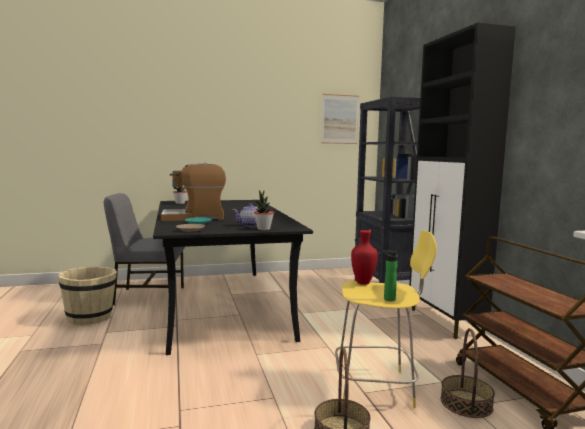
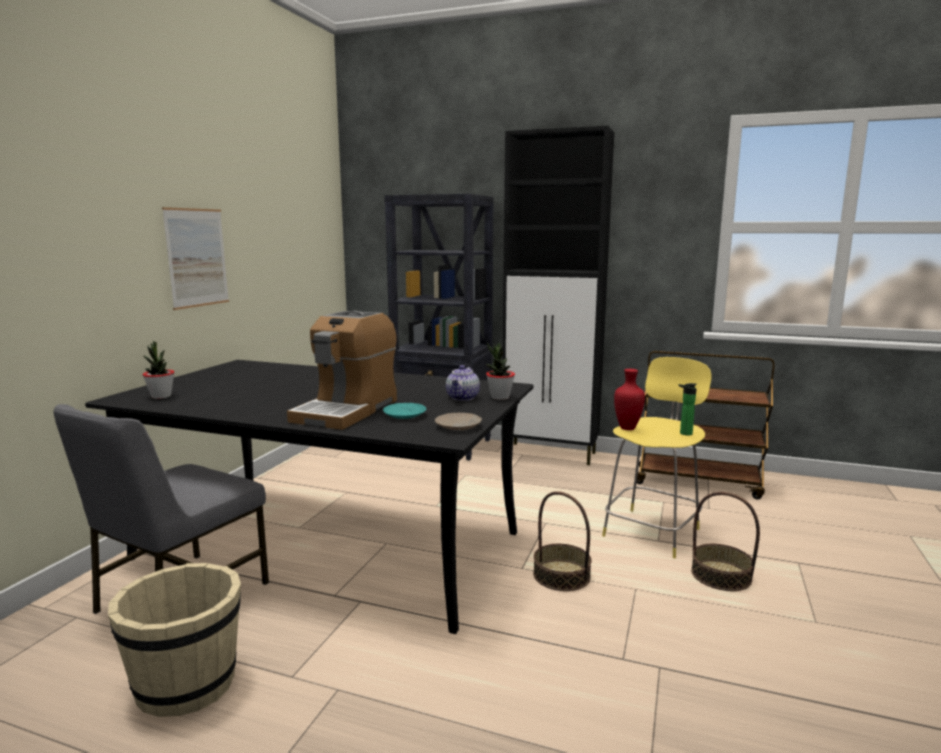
camera: 55 degrees left, 5 degrees up
(340, 119) = (309, 213): picture -> picture (197, 257)
(466, 403) = (704, 508): basket -> basket (562, 575)

